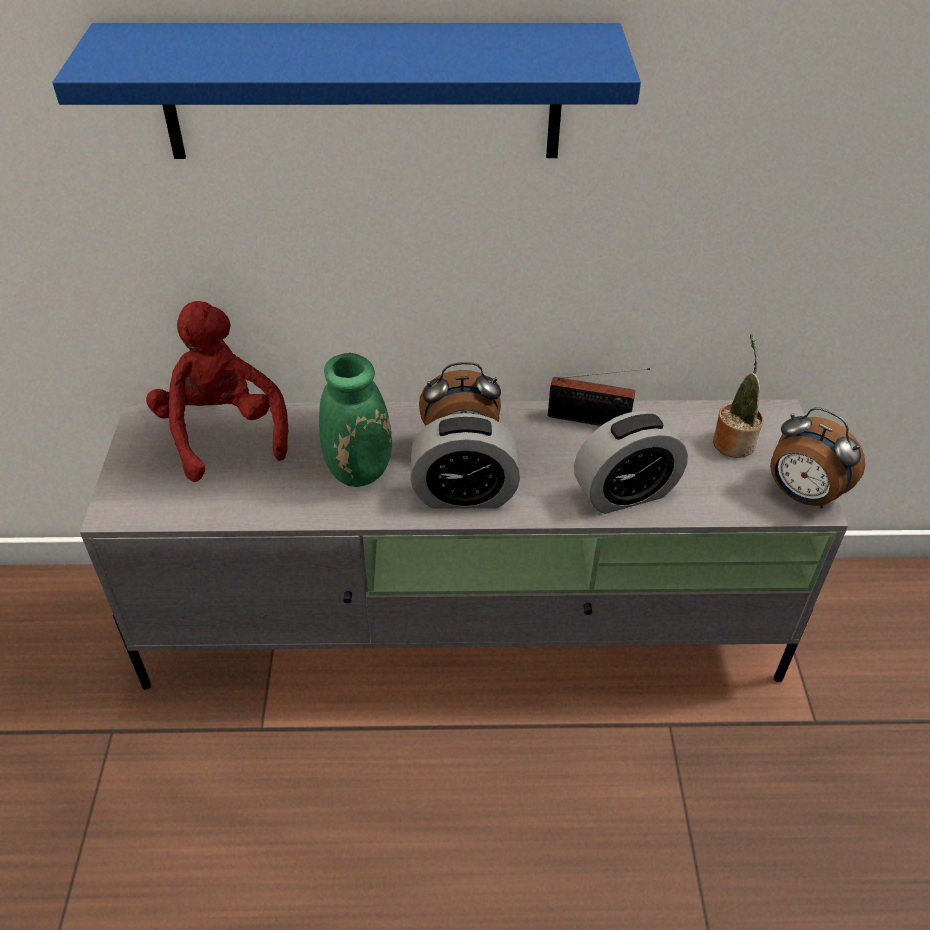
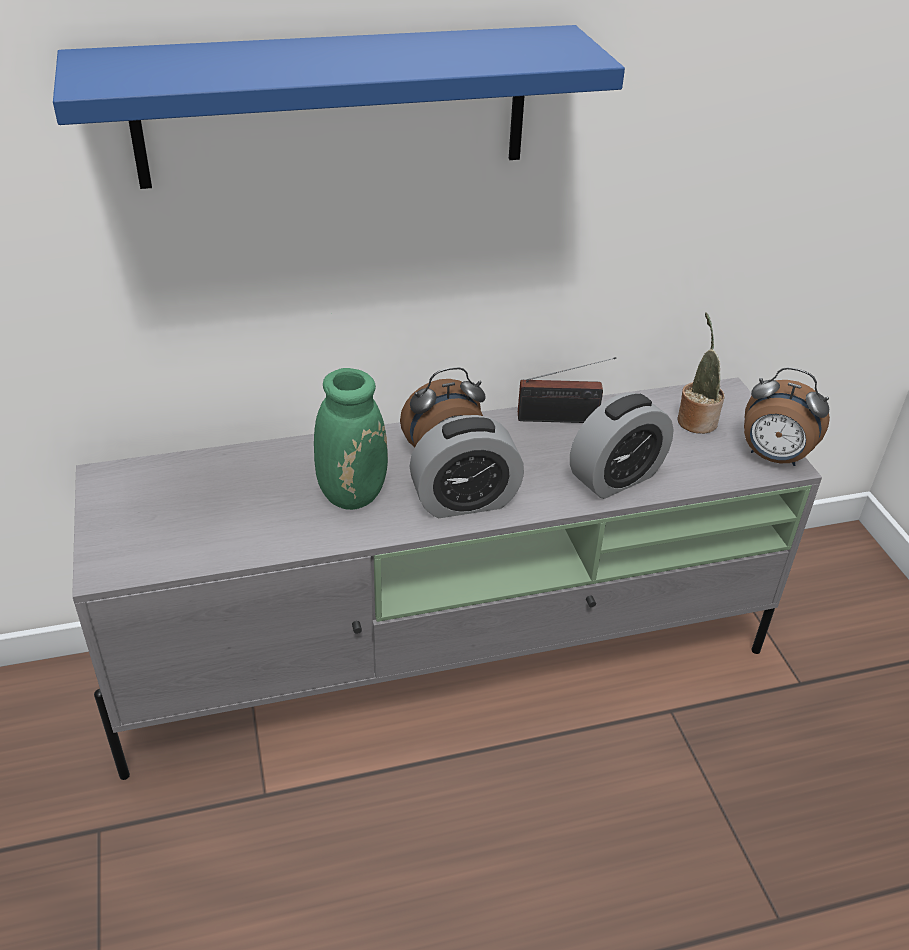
camera: 15 degrees left, 5 degrees down
(223, 432) = (195, 478): red plush toy -> none

